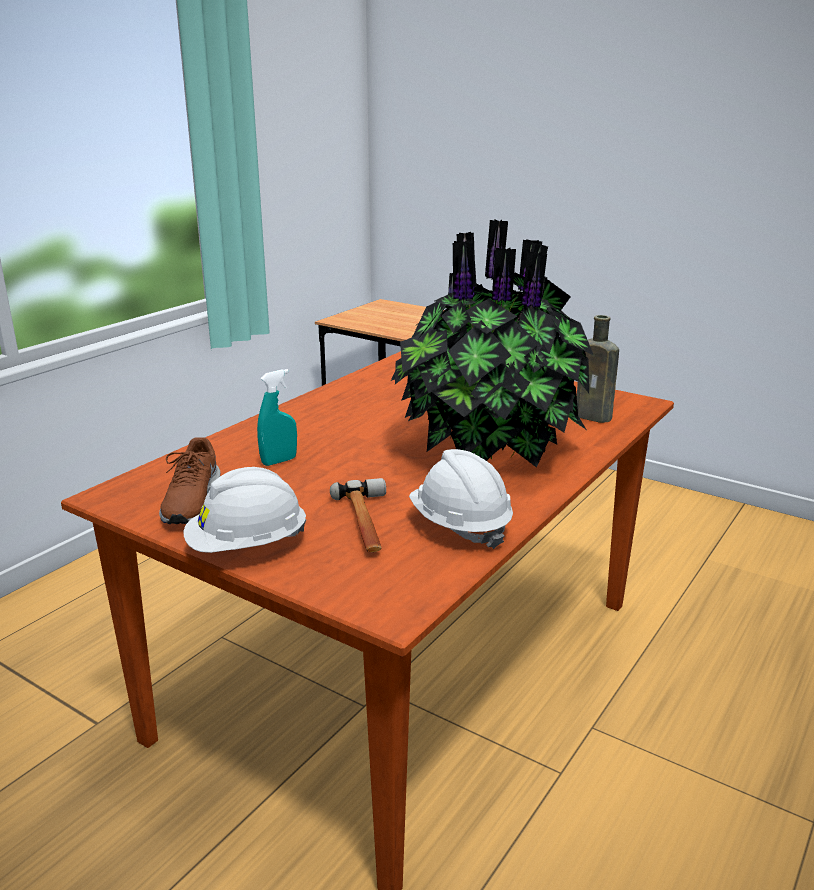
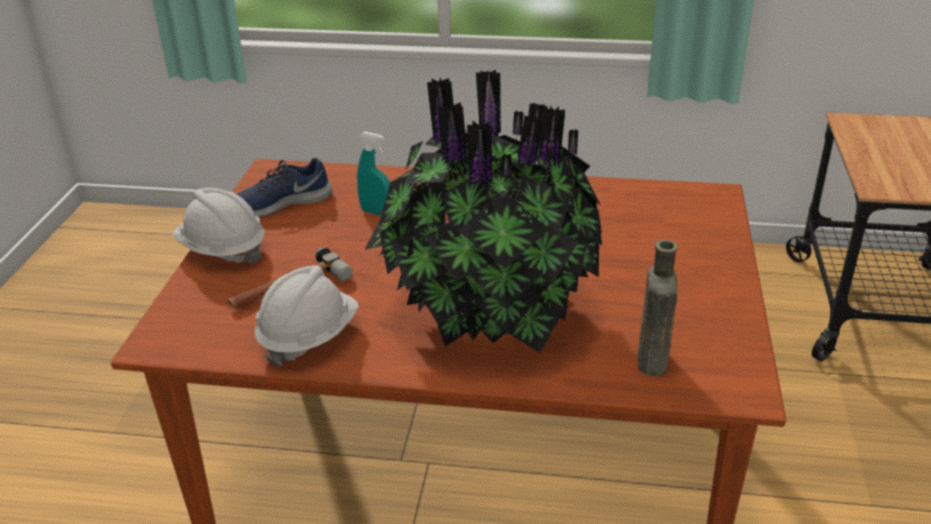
camera: 65 degrees right, 10 degrees up
(191, 502) = (279, 203): brown shoe -> blue shoe

